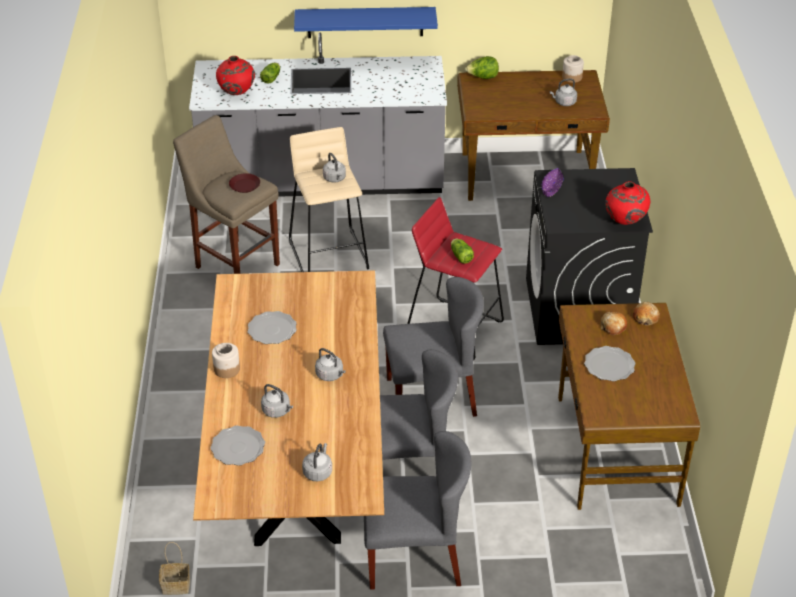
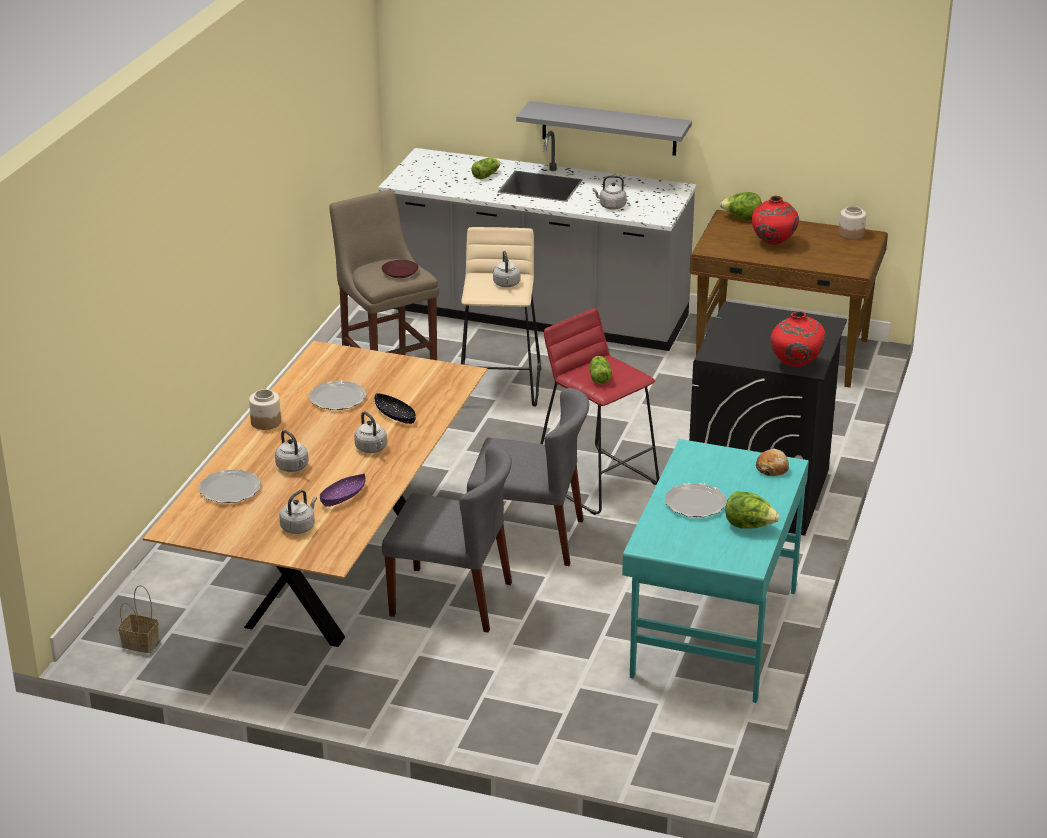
camera: 20 degrees right, 10 degrees down
(237, 93) = (439, 183): red vase -> red vase (773, 243)
(330, 336) = (395, 415): none -> black bowl
(365, 22) = (609, 128): blue shelf -> grey shelf
(414, 557) = (411, 677): grey chair -> none
(552, 187) = (732, 319): purple bowl -> purple bowl (343, 496)
(564, 102) = (823, 256): grey kettle -> grey kettle (611, 206)
(613, 327) = (727, 469): bread -> none
(615, 450) = (712, 633): brown desk -> turquoise desk
(661, 378) = (749, 526): none -> lettuce

